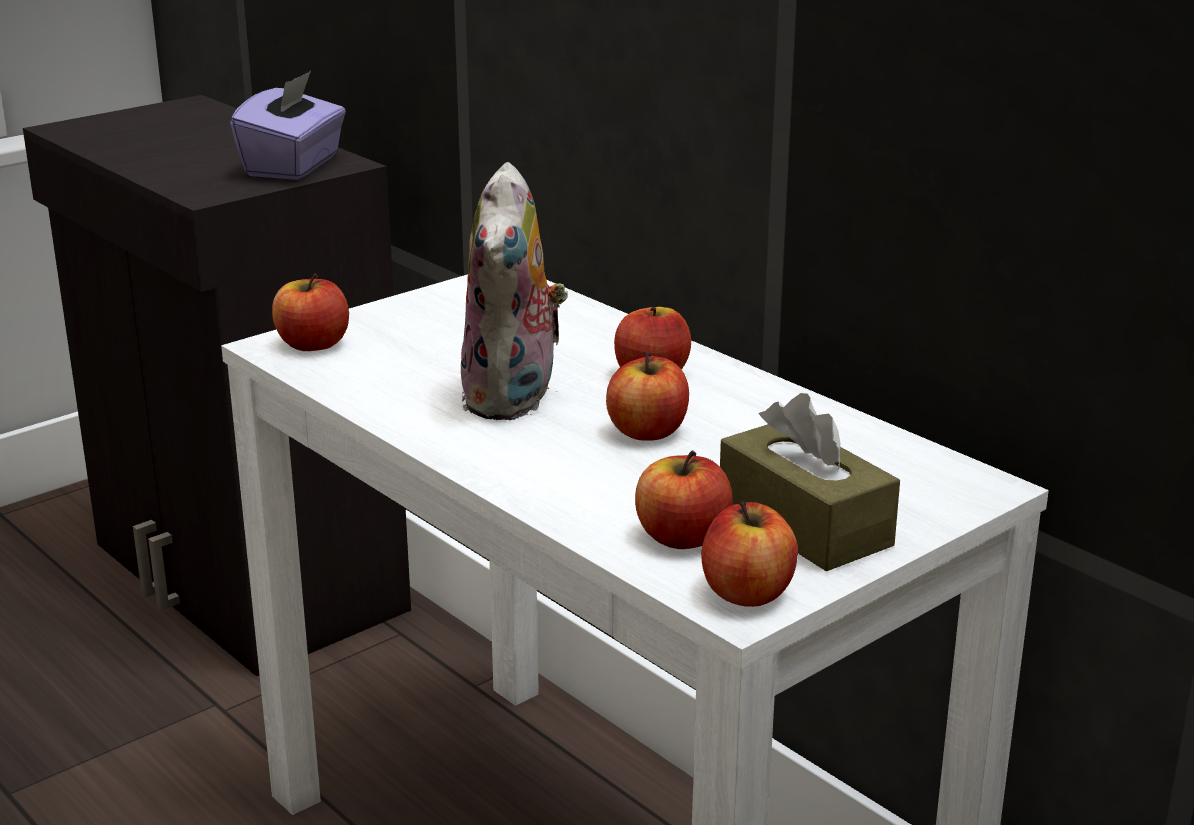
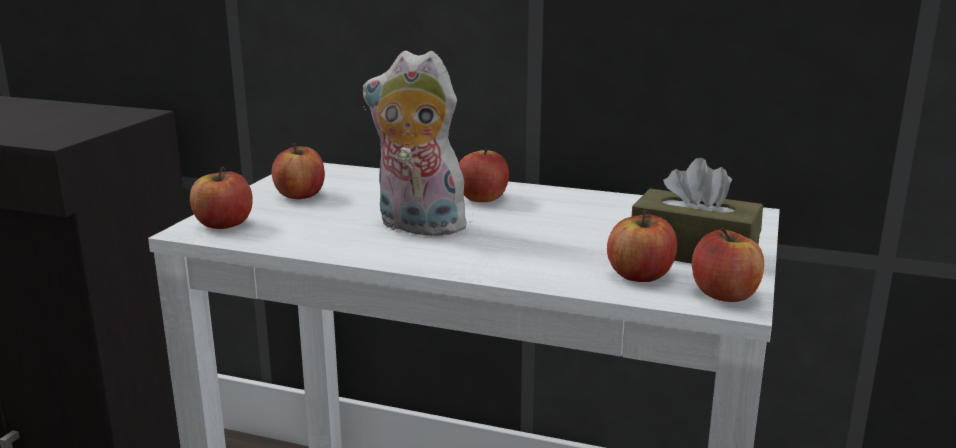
camera: 30 degrees left, 5 degrees down
(294, 166) = (102, 118): purple tissue box -> none
(515, 399) = (416, 227): plush toy -> plush toy turned 135 degrees clockwise
(647, 432) = (527, 226): apple -> apple (300, 195)

